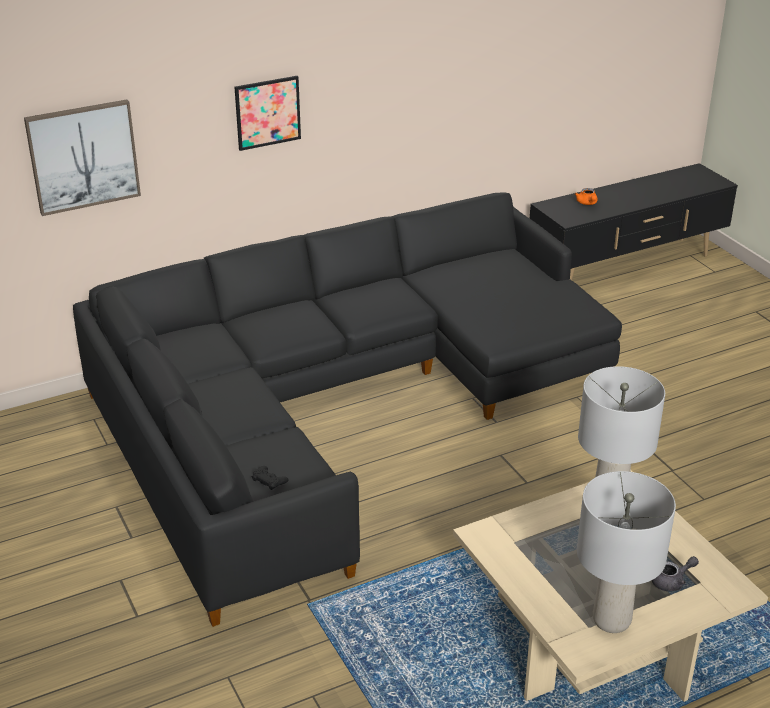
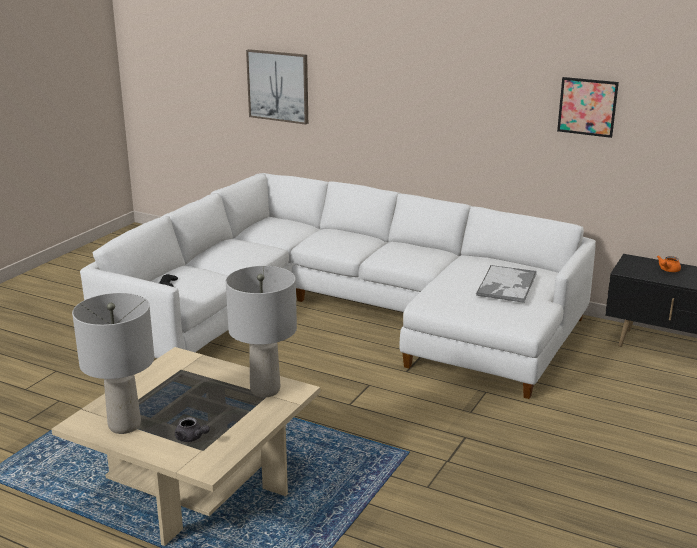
camera: 55 degrees right, 10 degrees down
(267, 112) = (398, 92): picture -> picture (587, 107)
(336, 405) = (347, 315): black sofa -> white sofa
(516, 284) = (506, 285): none -> tray

